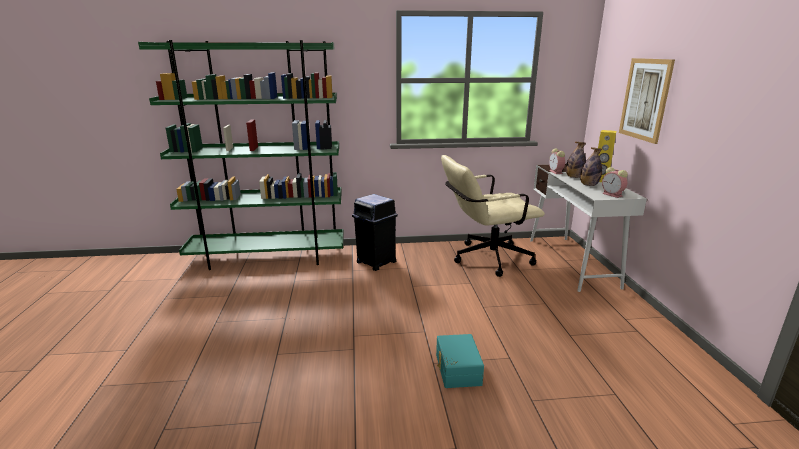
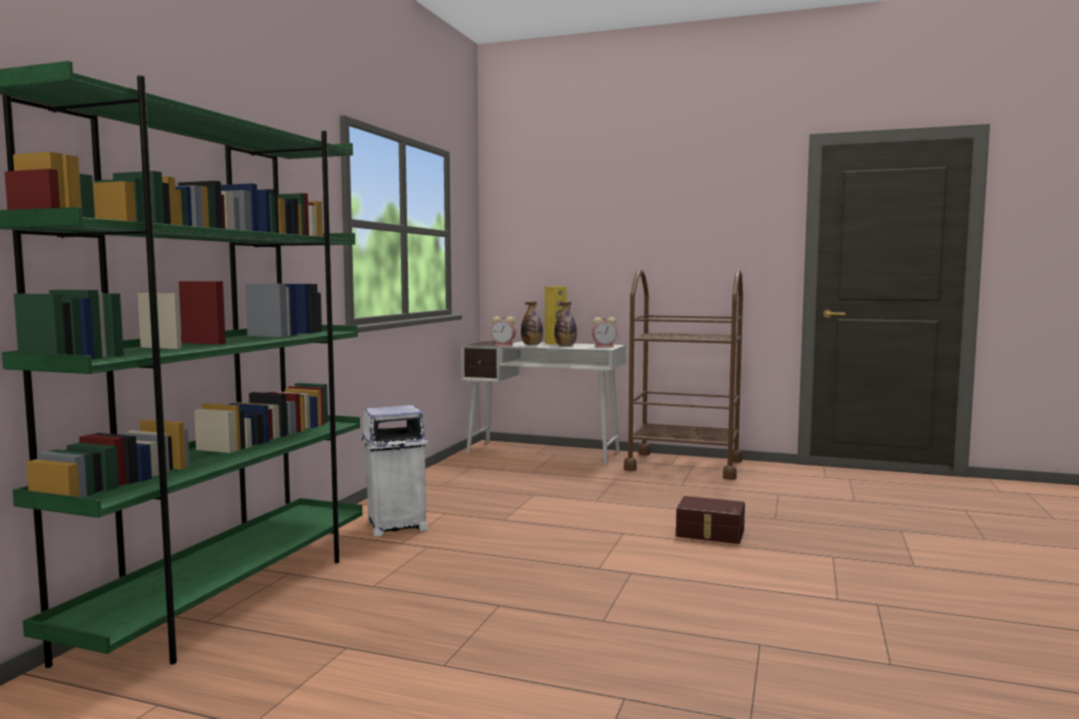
camera: 65 degrees left, 15 degrees down
(376, 261) = (395, 526): black trash can -> white trash can
(456, 369) = (710, 533): turquoise storage box -> brown storage box
(485, 259) = (482, 477): beige office chair -> none
(632, 326) = (684, 465): none -> brown cart
(645, 99) = (585, 249): picture -> none

